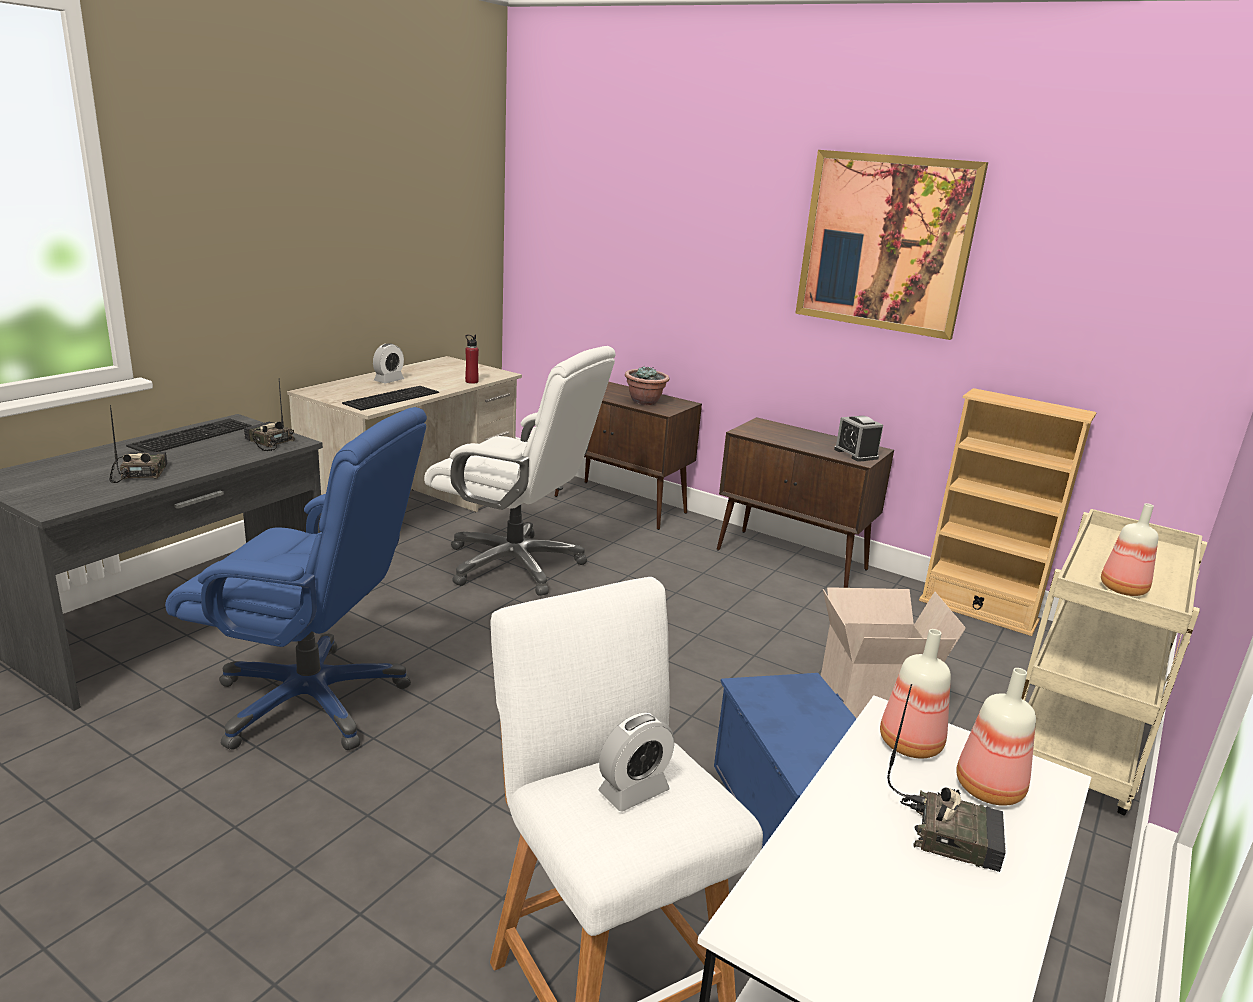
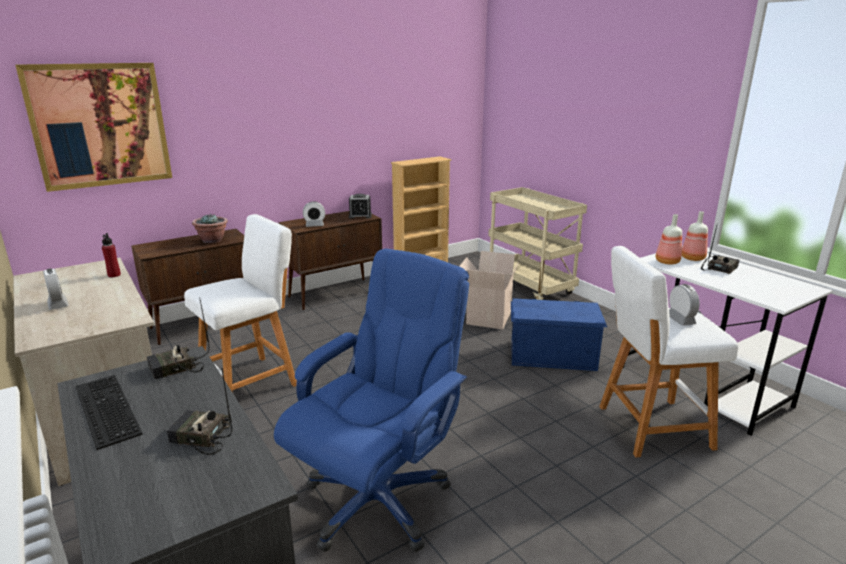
camera: 65 degrees left, 0 degrees up
(391, 397) = (114, 308): keyboard -> none
(516, 564) = (252, 381): white office chair -> white stool
(771, 436) = (314, 225): none -> alarm clock
(885, 243) = (328, 94): picture -> picture (100, 125)
(1122, 588) = (552, 209): bottle -> none

